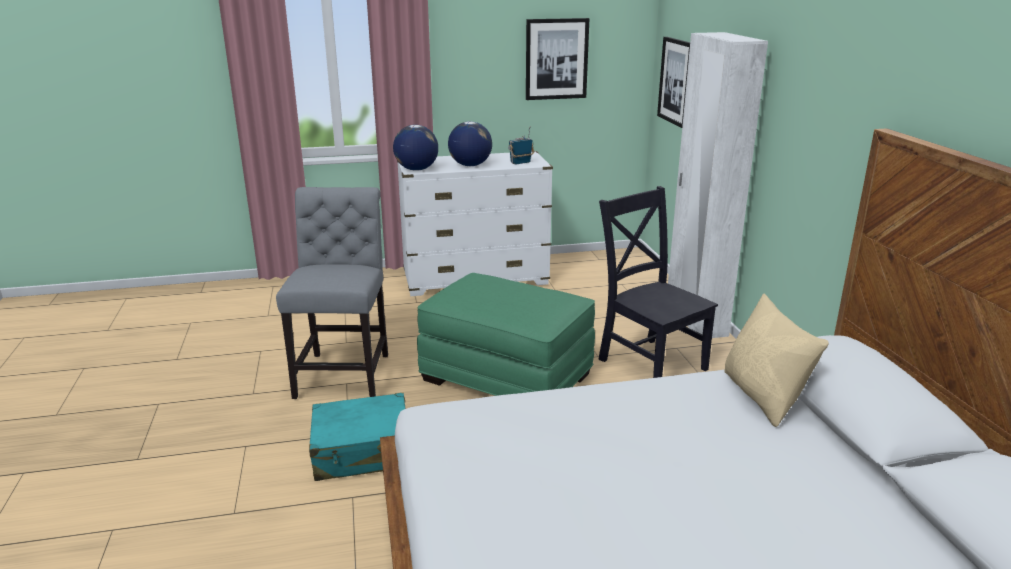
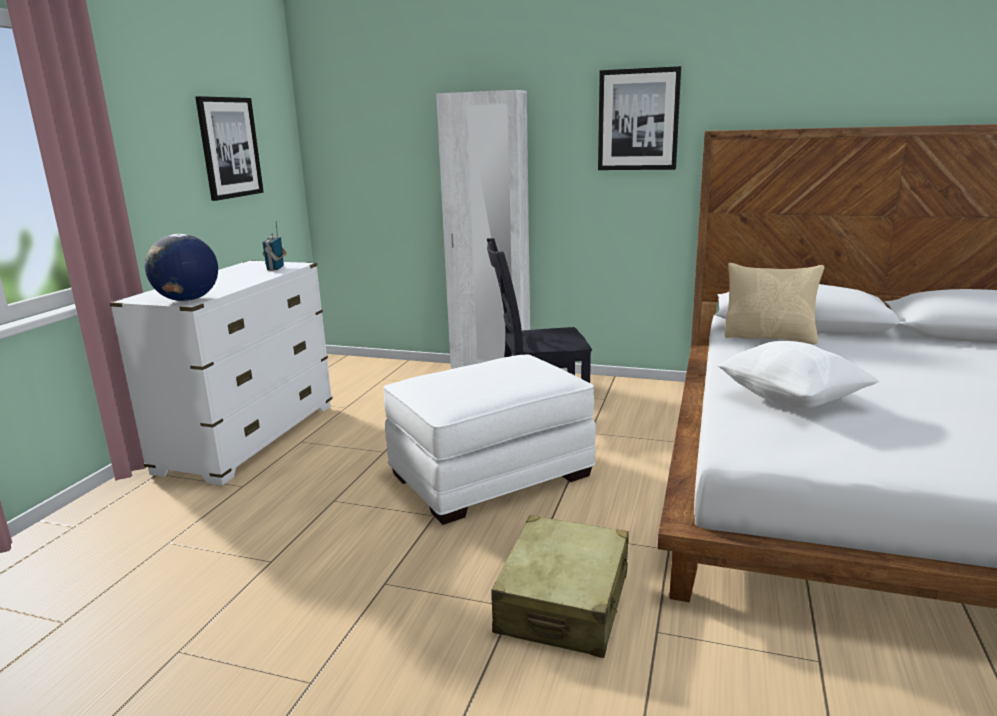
camera: 60 degrees left, 5 degrees down
(345, 373) = (355, 579): grey chair -> none
(363, 451) = (564, 603): turquoise suitcase -> beige suitcase
(470, 165) = (234, 282): globe -> none
(507, 377) = (491, 475): green ottoman -> white ottoman
(561, 426) = (791, 400): none -> white pillow
(676, 81) = (360, 160): picture -> picture (638, 120)

